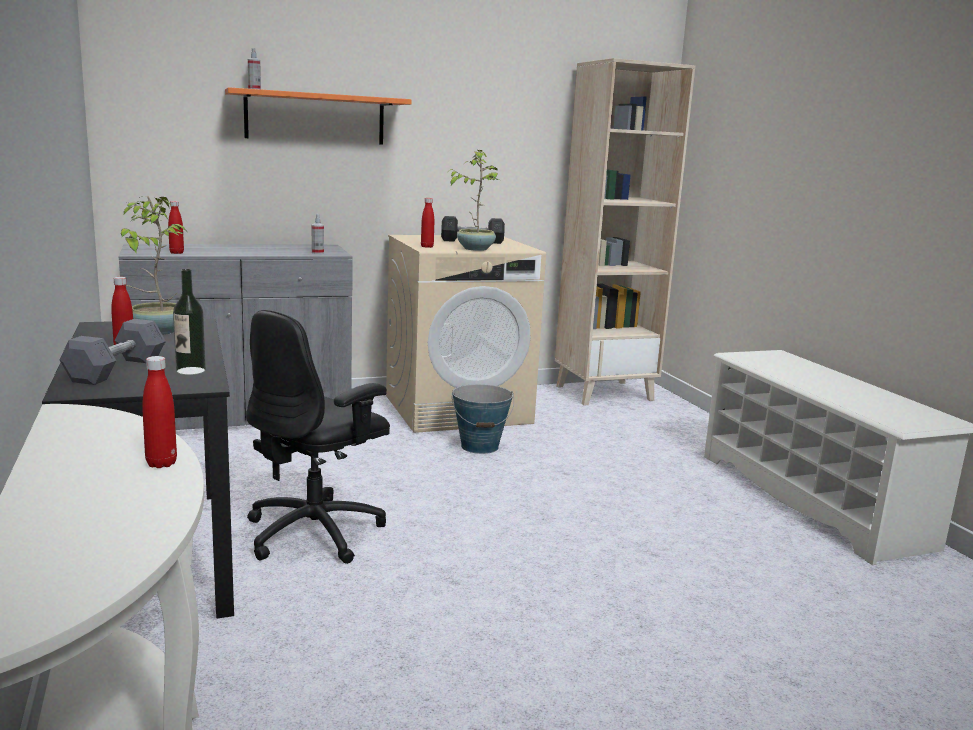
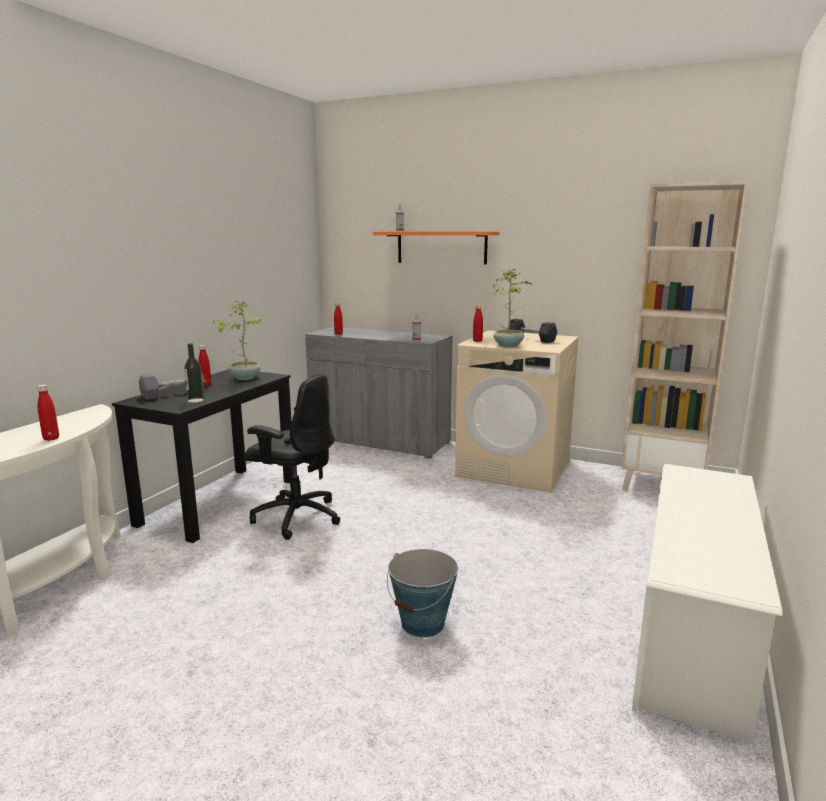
camera: 45 degrees right, 0 degrees up
(316, 533) = (296, 517): black office chair -> black office chair turned 150 degrees counterclockwise
(480, 446) = (480, 497): bucket -> bucket (423, 623)

